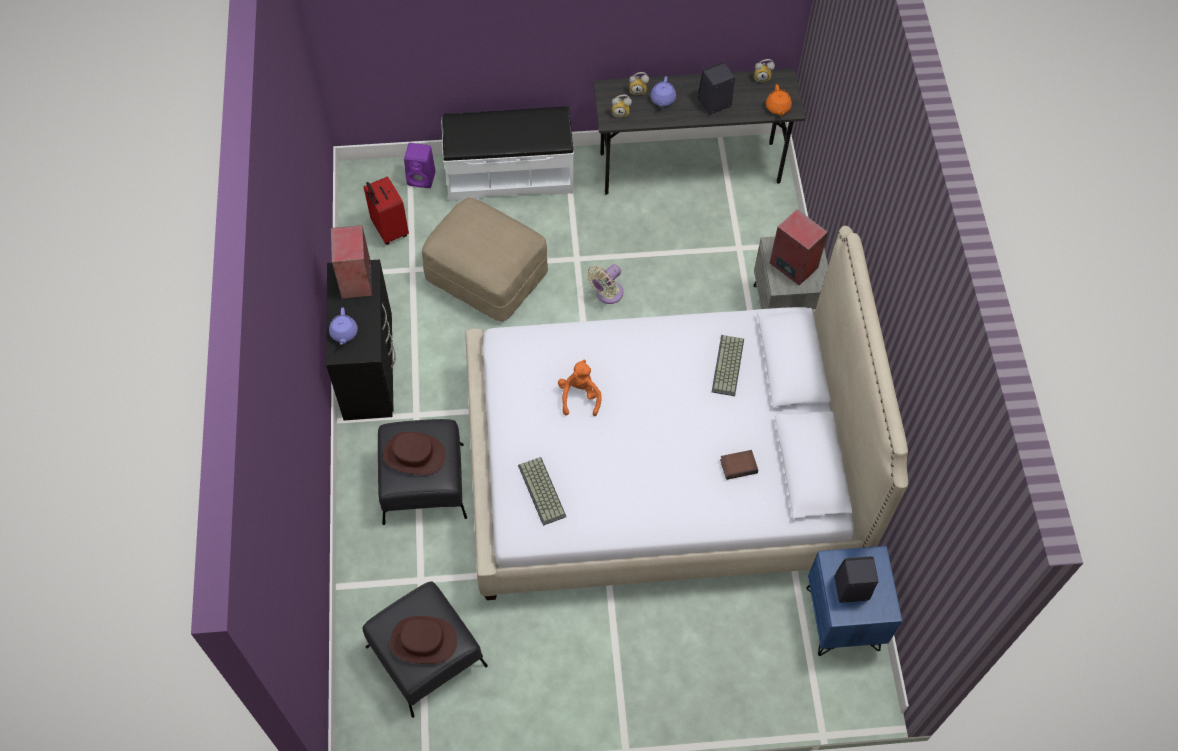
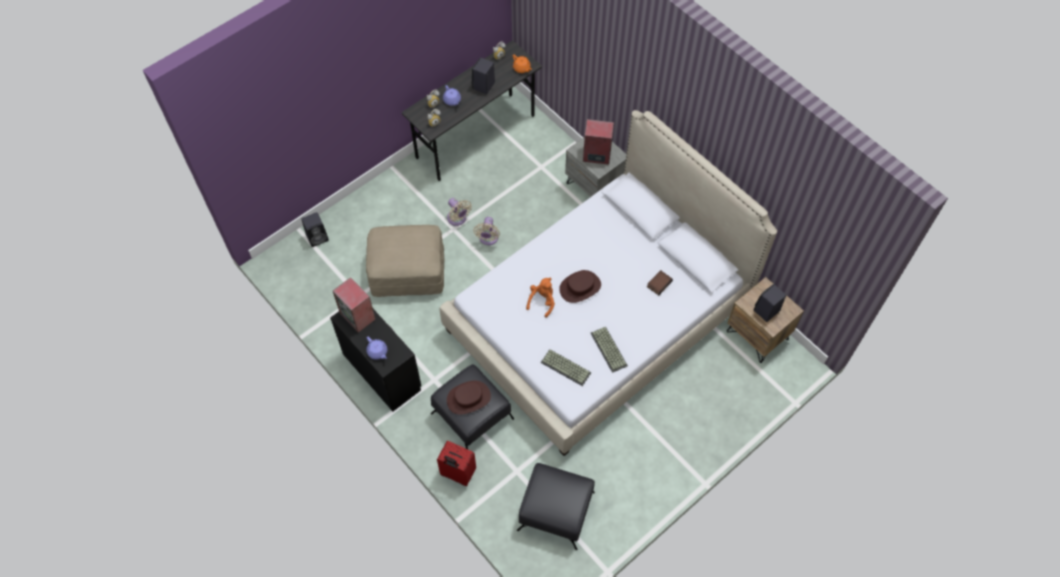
camera: 35 degrees left, 0 degrees up
(389, 230) = (323, 281): red suitcase -> red suitcase (457, 473)
(422, 178) = (318, 237): purple speaker -> black speaker
(423, 641) = (563, 498): brown hat -> brown hat (580, 287)
(509, 174) = (371, 203): white bench -> none
(579, 396) = (542, 301): orange plush toy -> orange plush toy turned 60 degrees clockwise
(591, 250) = (458, 219): none -> beige fan
(729, 366) = (609, 232): keyboard -> keyboard (609, 349)
(843, 619) = (757, 335): blue nightstand -> brown nightstand

